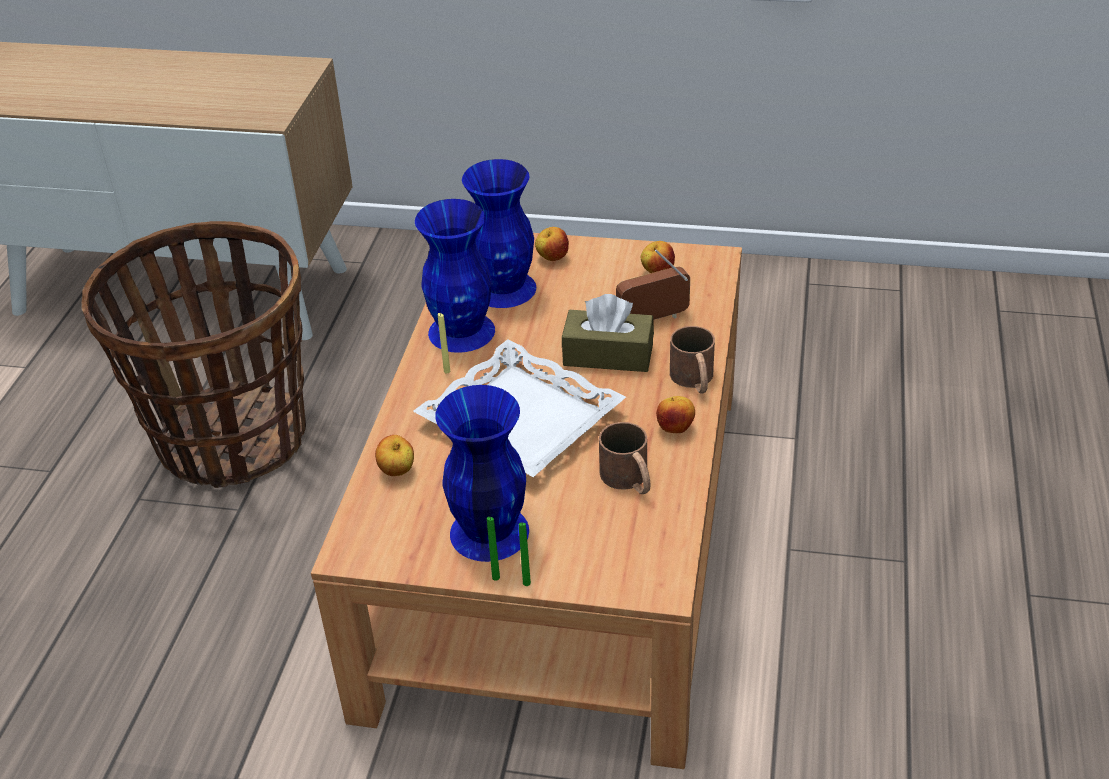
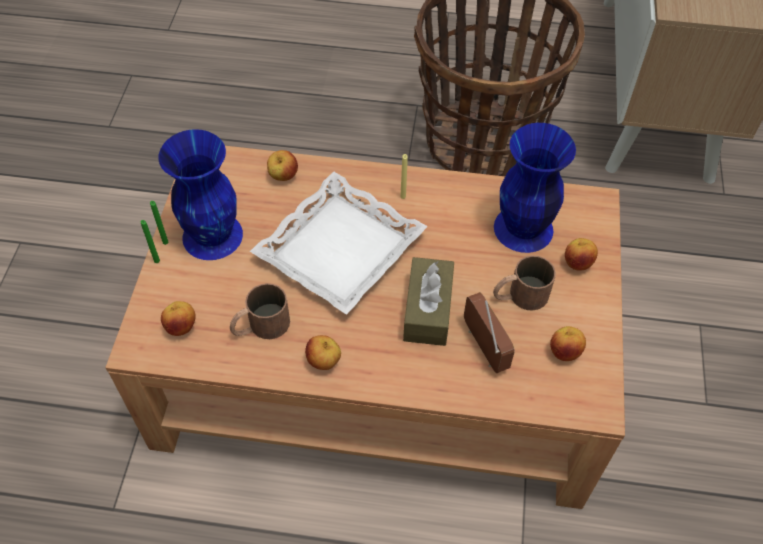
camera: 85 degrees right, 15 degrees up
(462, 332) = (456, 203): blue vase -> none
(631, 549) = (181, 327): none -> apple
(694, 380) = (391, 379): brown mug -> brown mug (519, 296)

